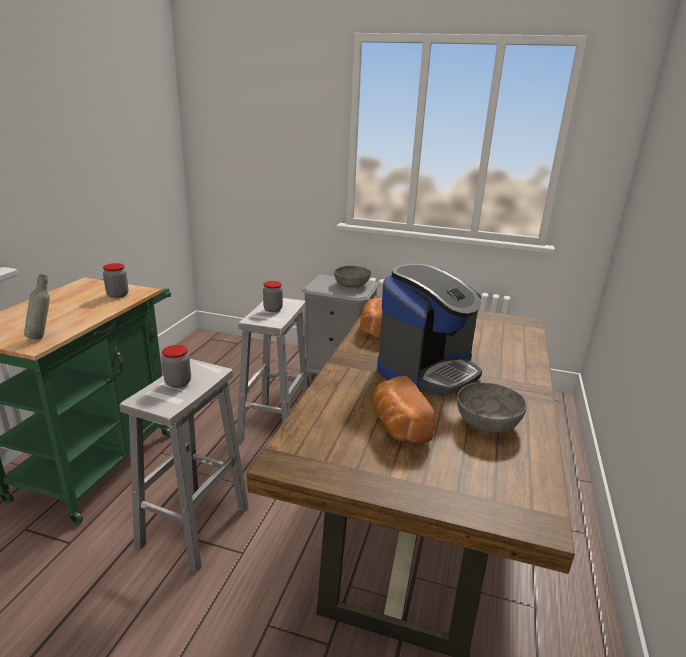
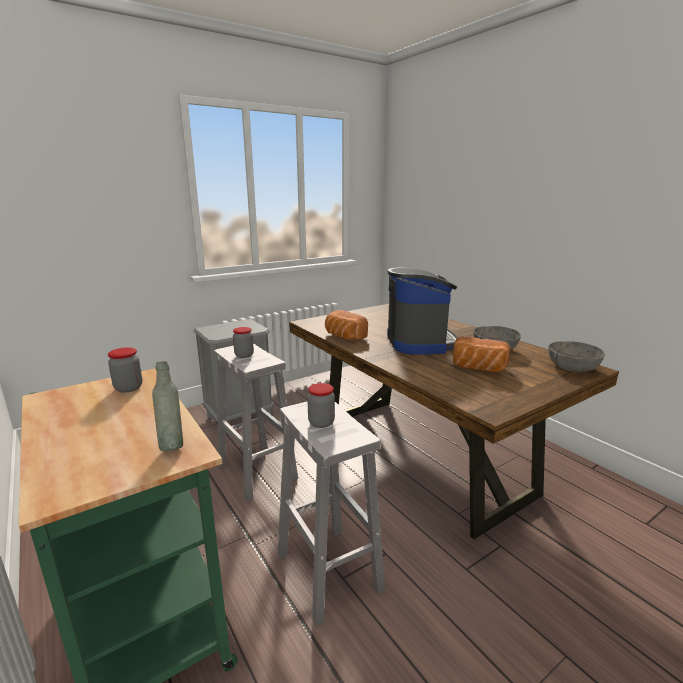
camera: 50 degrees left, 5 degrees down
(351, 285) = (239, 326): grey bowl -> grey bowl (572, 367)

